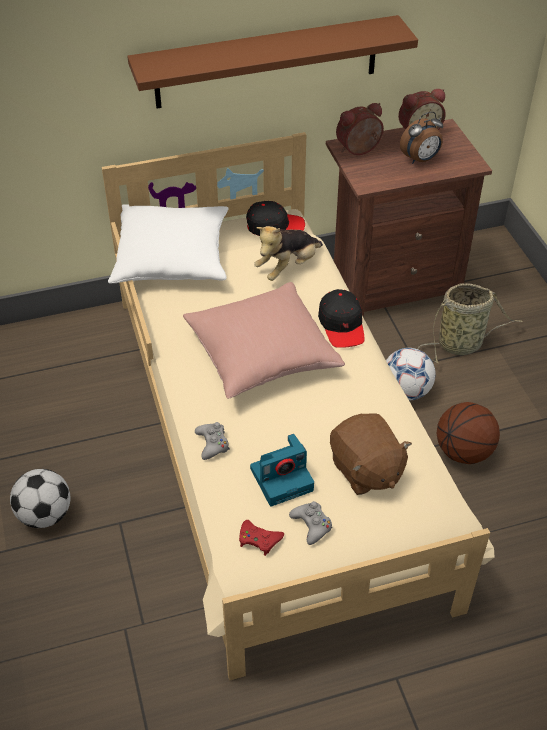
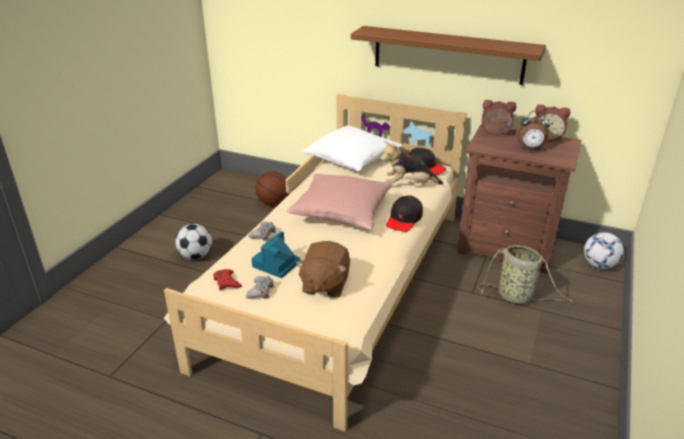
camera: 40 degrees right, 15 degrees down
(282, 478) = (276, 264): camera -> camera turned 105 degrees clockwise
(406, 391) = (448, 301): football -> football (599, 265)
(464, 451) = (449, 349): basketball -> basketball (274, 203)

